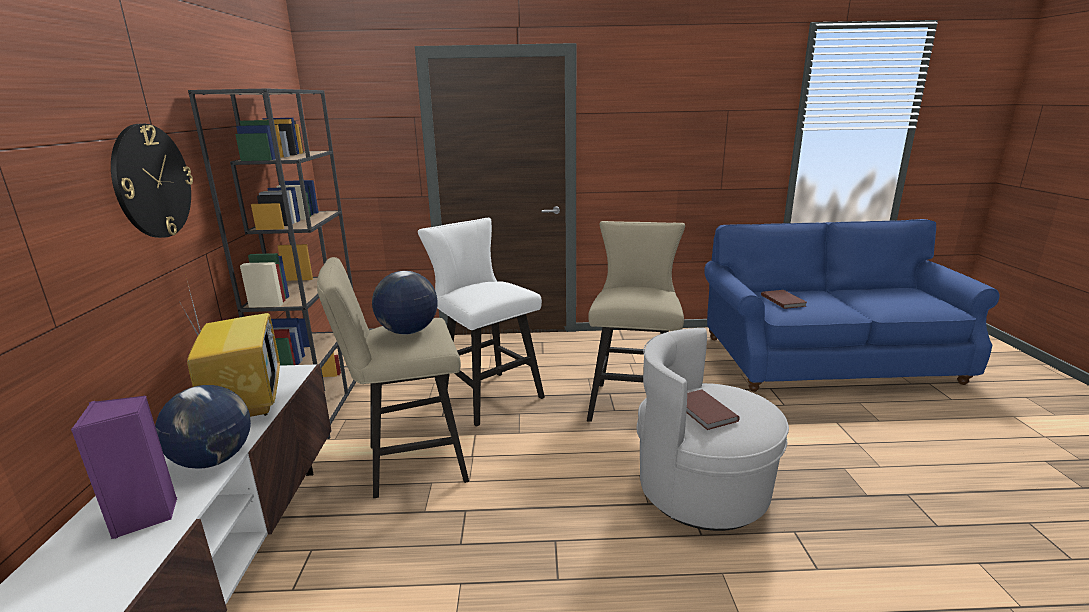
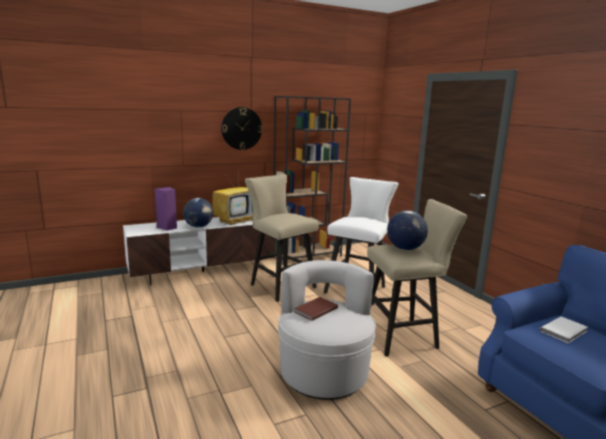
camera: 65 degrees right, 5 degrees down
(408, 331) = (284, 215): globe -> globe (405, 248)
(783, 300) = (565, 331): brown book -> white book

